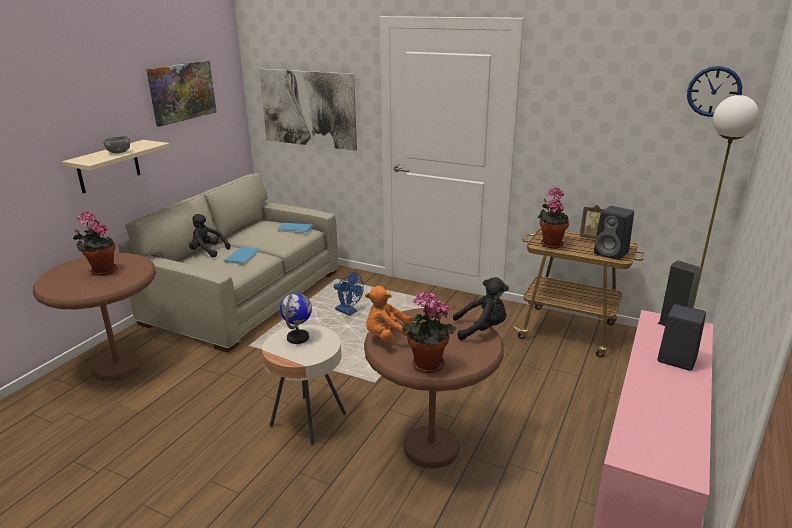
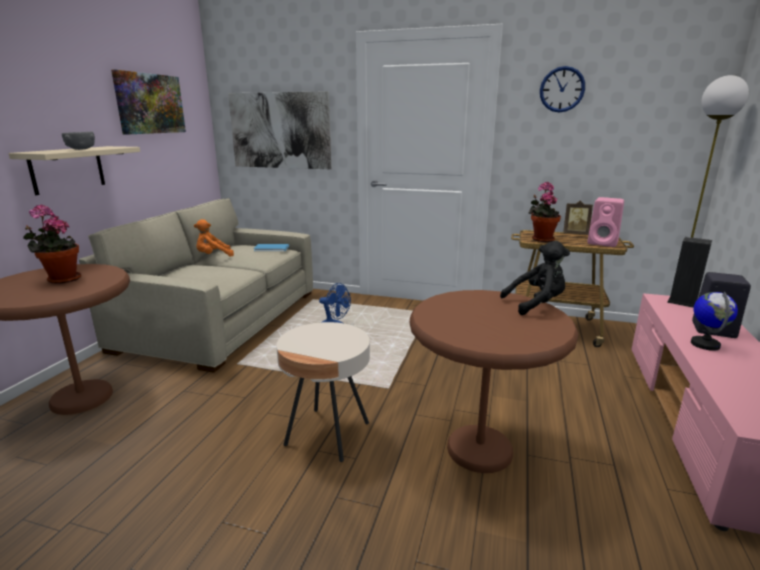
camera: 10 degrees left, 5 degrees down
(207, 251) = (183, 269): black plush toy -> none
(243, 256) = (224, 271): blue book -> none
(298, 338) = (316, 335): globe -> globe (705, 344)
(389, 338) = (440, 319): orange plush toy -> orange plush toy (213, 256)
(426, 366) = (503, 341): potted plant -> none
(612, 253) = (603, 243): black speaker -> pink speaker
(714, 91) = (688, 83): wall clock -> wall clock (562, 89)

